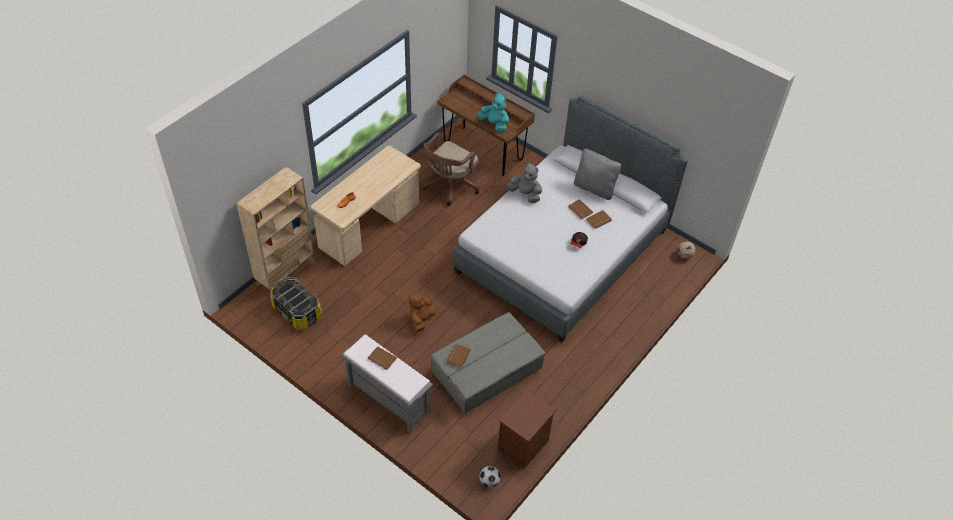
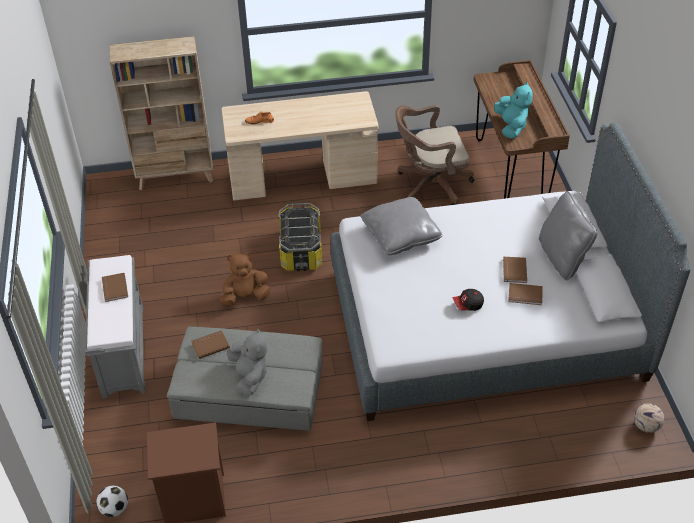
camera: 45 degrees right, 5 degrees down
(297, 312) = (143, 216): storage box -> storage box (300, 250)
(504, 225) = (400, 235): none -> grey pillow
(525, 194) = (466, 218): grey plush toy -> grey plush toy (249, 376)

